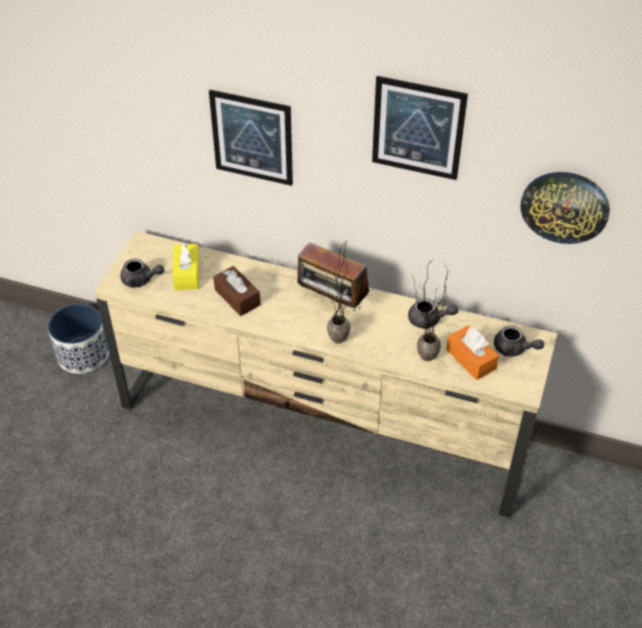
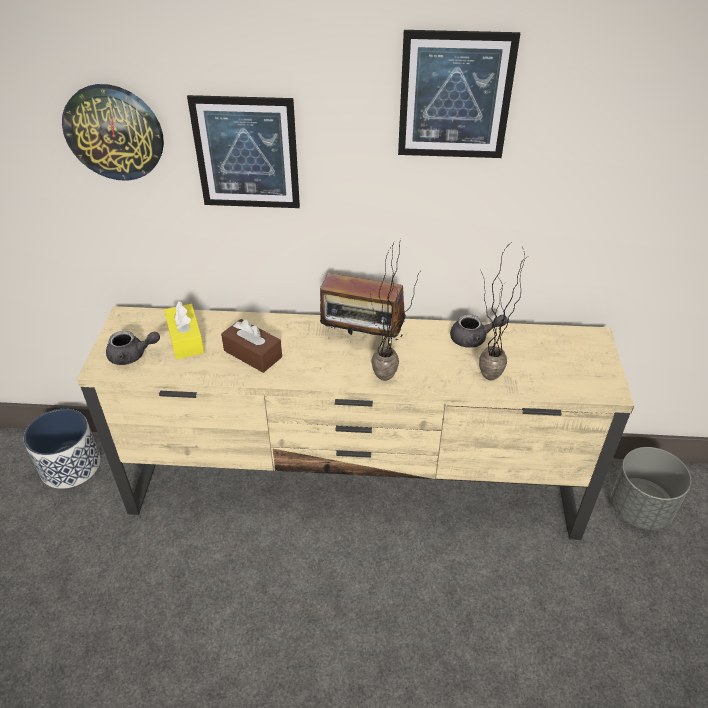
camera: 15 degrees left, 5 degrees down
(471, 359) = (537, 369): orange tissue box -> none
(514, 349) = (576, 350): grey teapot -> none
(565, 206) = (629, 167): wall clock -> wall clock (114, 132)
(578, 503) = (640, 508): none -> grey planter

